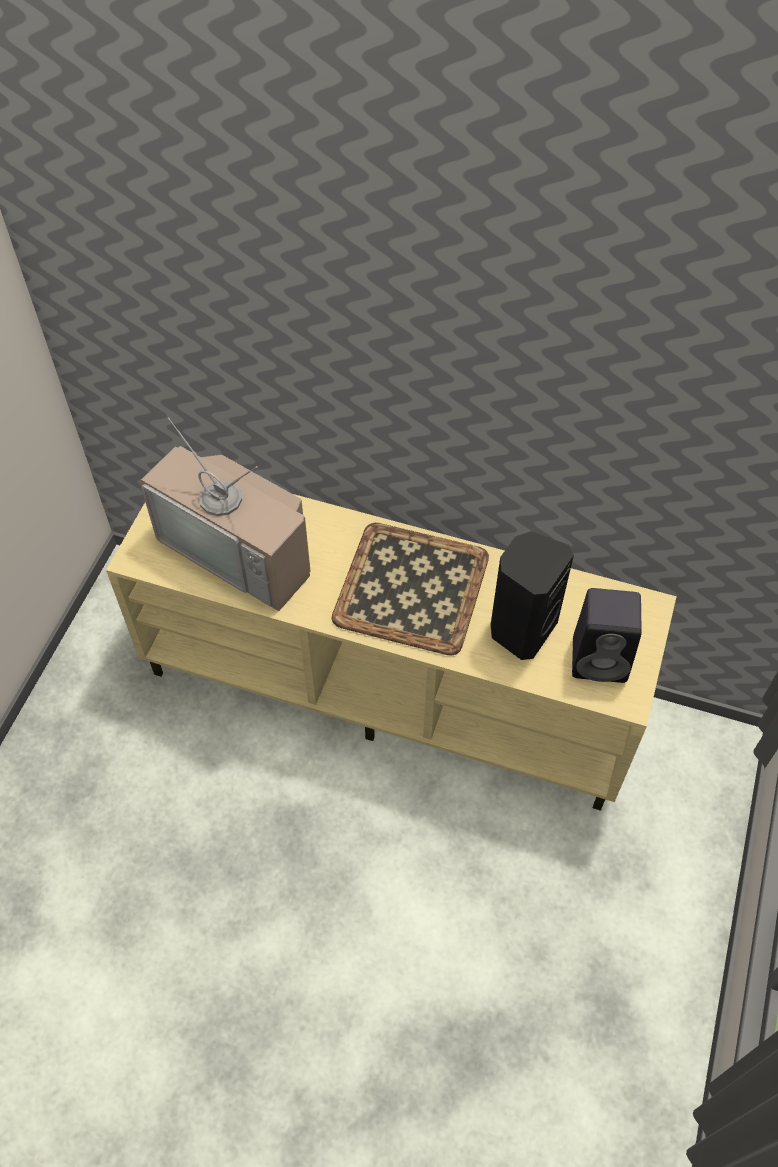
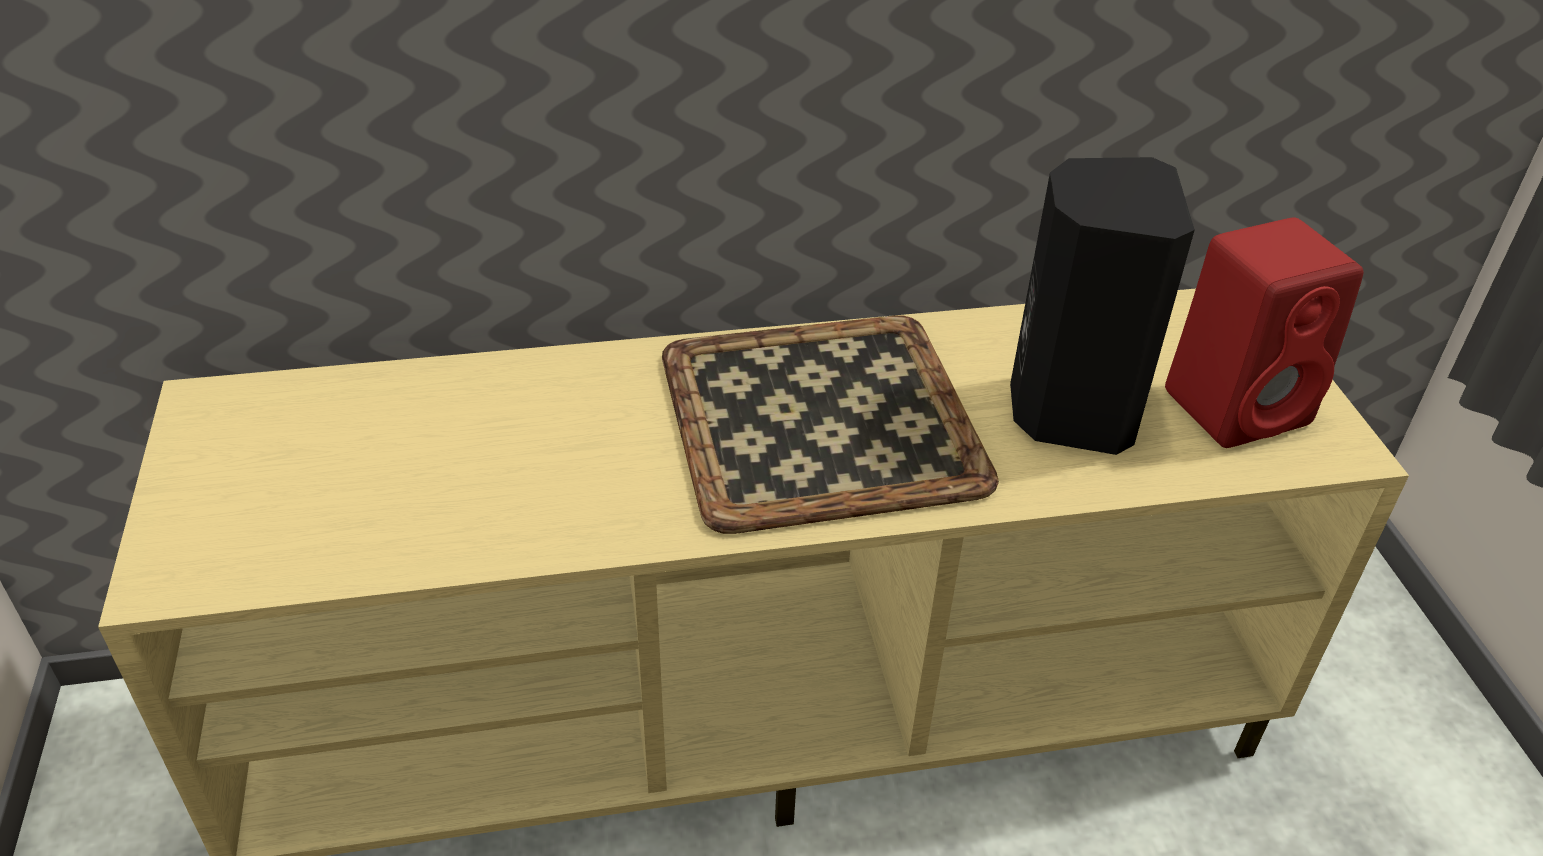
camera: 30 degrees left, 15 degrees down
(241, 550) = (422, 476): television -> none
(601, 659) = (1239, 405): black speaker -> red speaker

